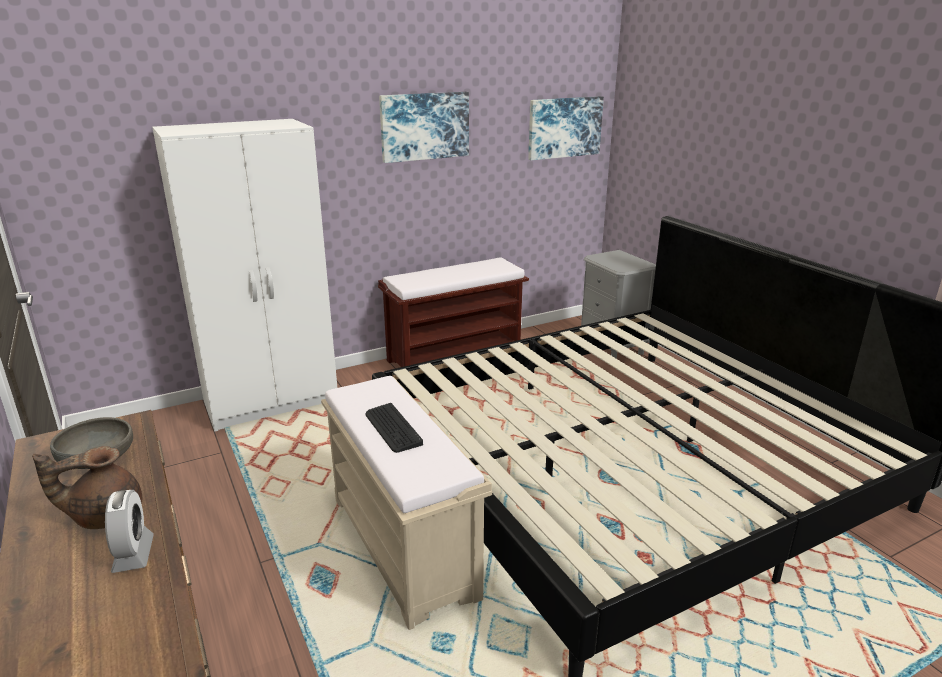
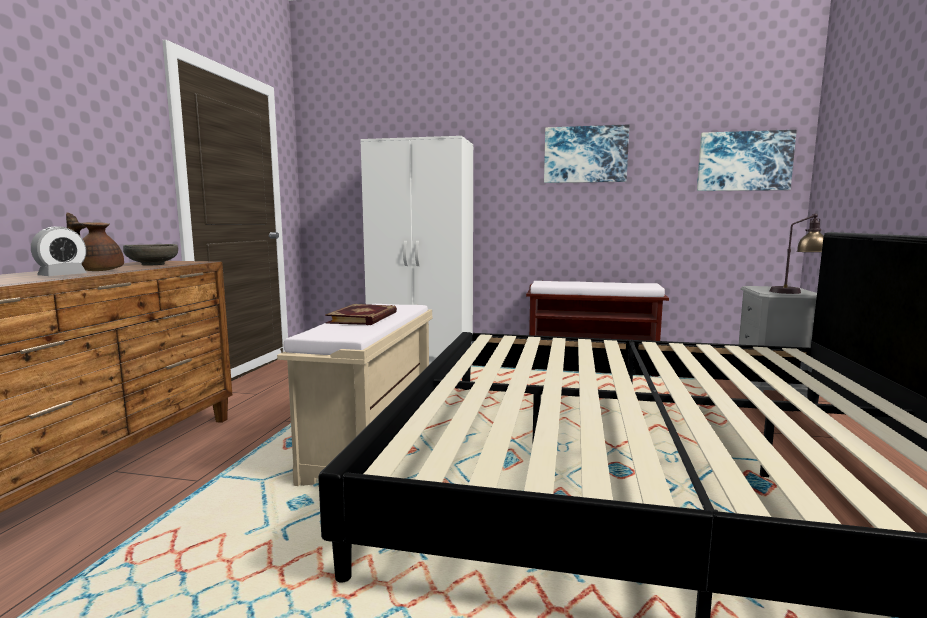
camera: 40 degrees right, 15 degrees down
(392, 428) = (364, 318): keyboard -> book
(634, 262) = (796, 292): none -> table lamp

